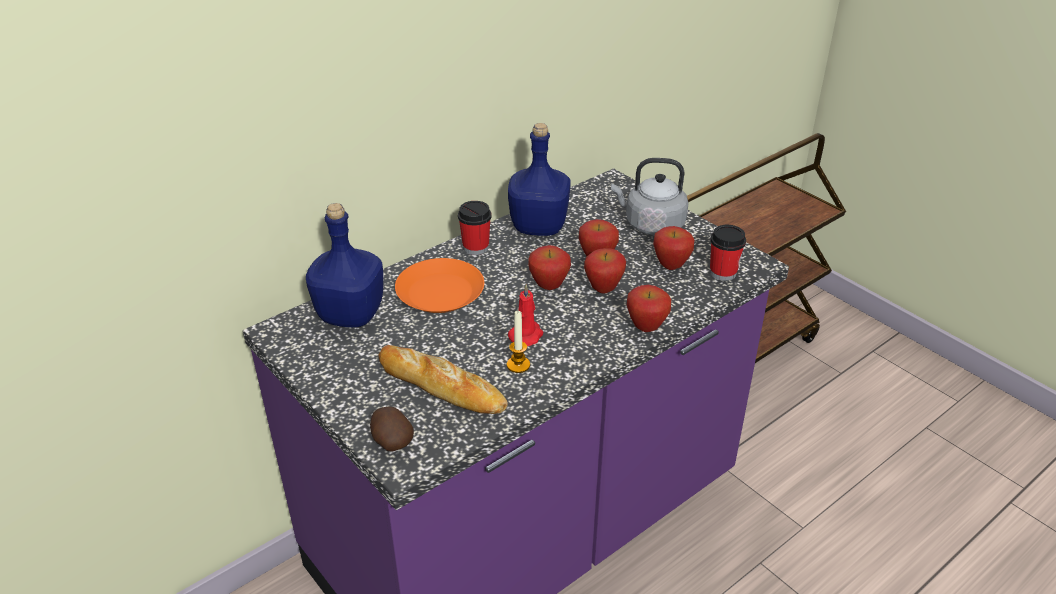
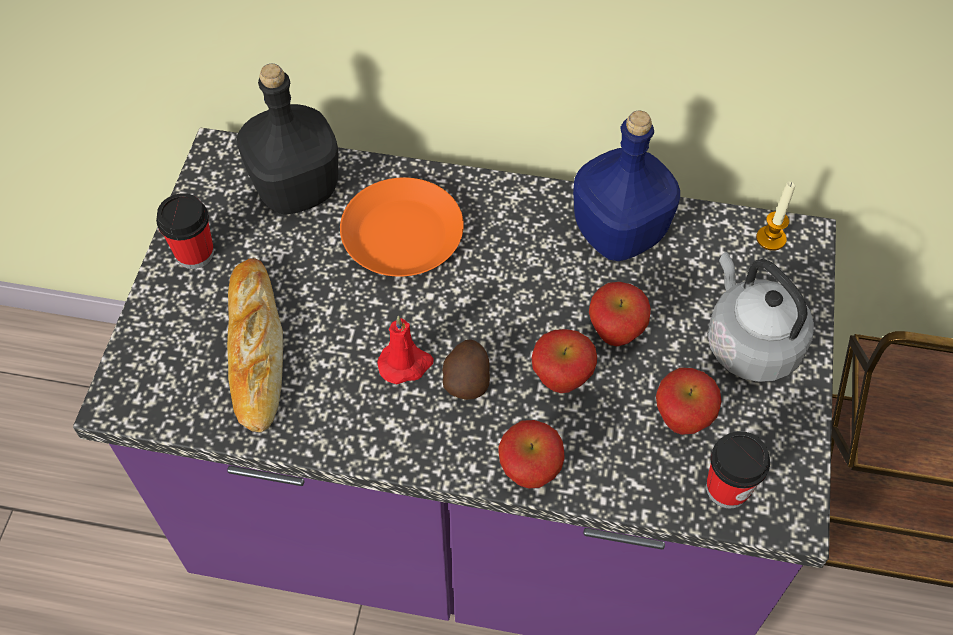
camera: 50 degrees right, 20 degrees up
(349, 314) = (295, 188): blue bottle -> black bottle
(391, 441) = (142, 367): potato -> potato (467, 379)
(476, 247) = (515, 205): cup -> cup (195, 253)
(518, 365) = (347, 392): candle -> candle (771, 238)
(549, 287) = (512, 324): apple -> none

